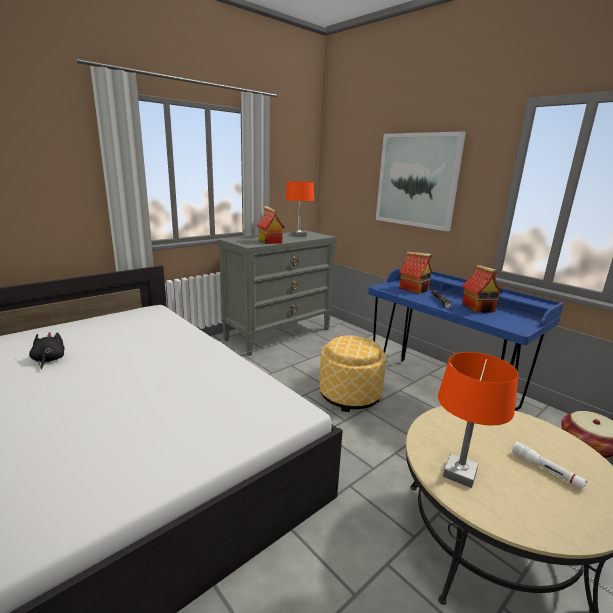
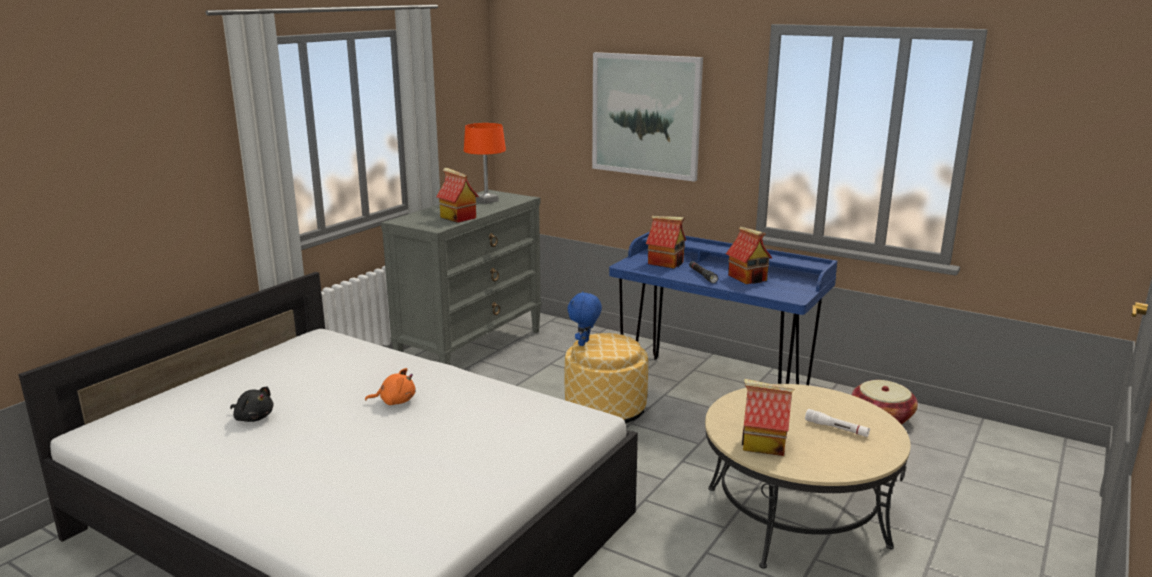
camera: 15 degrees left, 0 degrees up
(48, 360) = (253, 418): black plush toy -> black plush toy turned 150 degrees clockwise
(157, 365) = (395, 401): none -> orange plush toy
(337, 341) = (584, 343): none -> blue plush toy
(460, 474) = (763, 445): orange table lamp -> toy house

